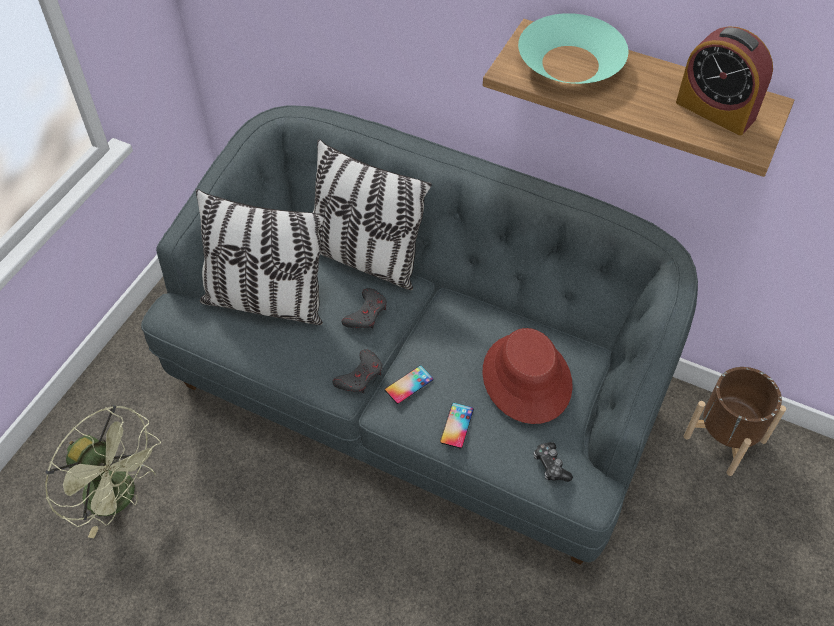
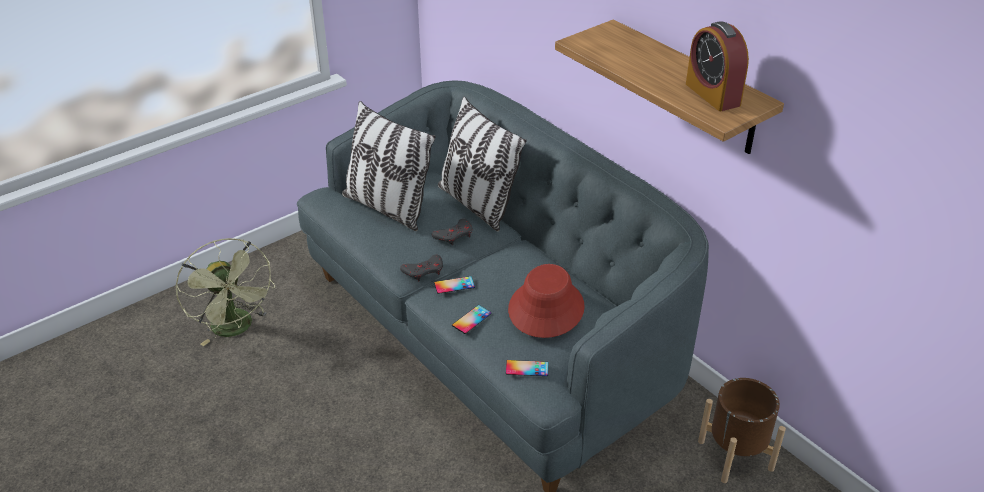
camera: 25 degrees right, 15 degrees down
(550, 466) = (527, 368): game controller -> phone
(570, 64) = (625, 48): turquoise bowl -> none

